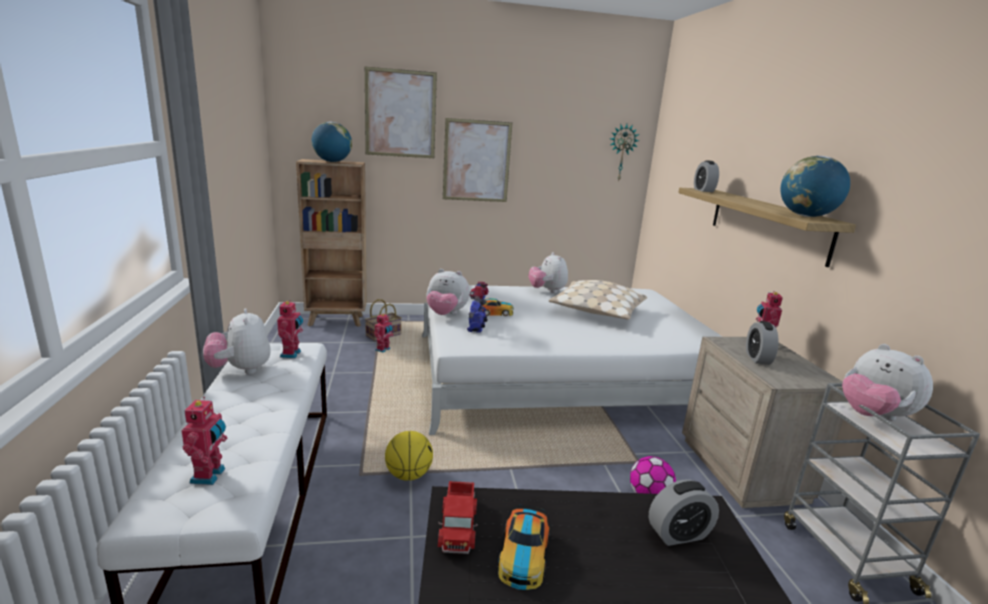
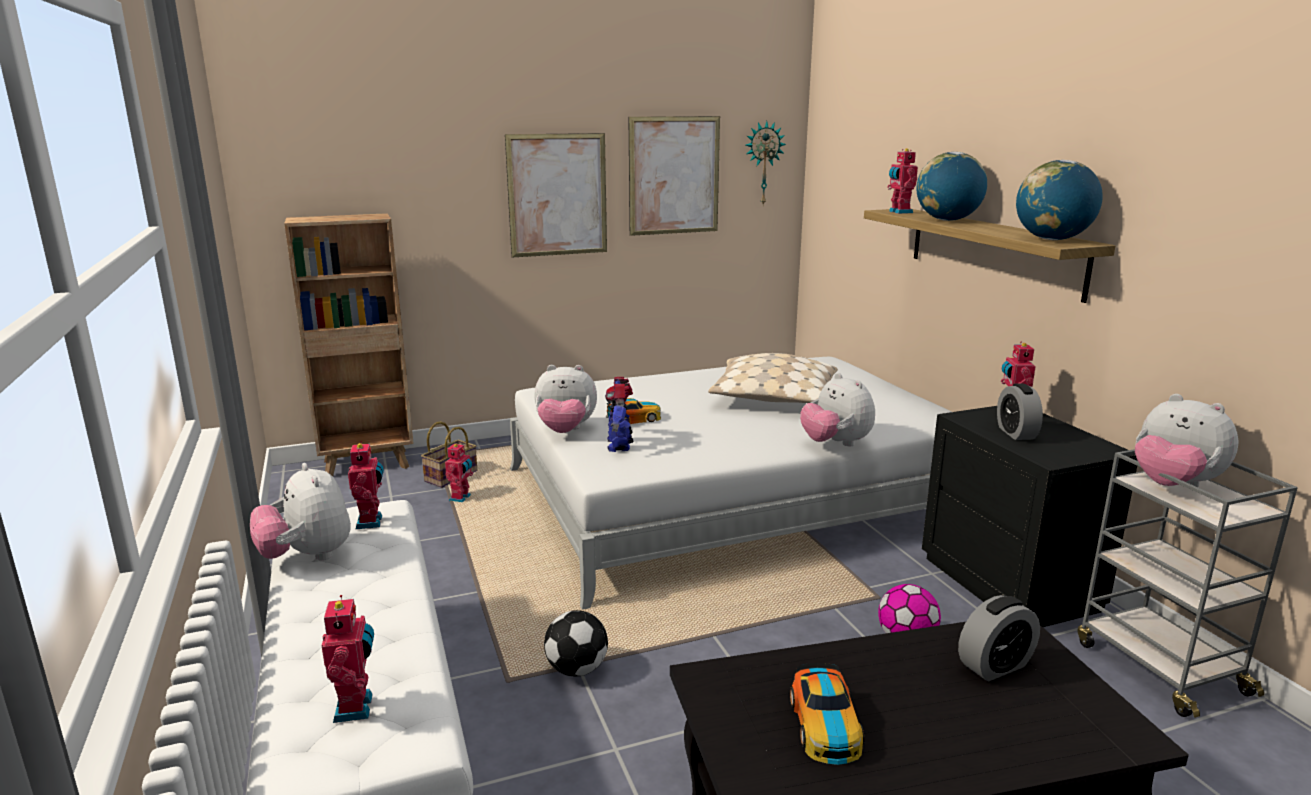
camera: 10 degrees left, 0 degrees up
(332, 162) = (340, 218): globe -> globe (947, 220)
(400, 114) = (435, 134): picture -> picture (674, 176)
(408, 475) = (576, 669): basketball -> football
(458, 526) = (728, 707): toy truck -> none
(547, 291) = (691, 377): plush toy -> plush toy (835, 444)
(703, 190) = (899, 212): alarm clock -> toy robot
(744, 469) = (1011, 583): beige nightstand -> black nightstand

